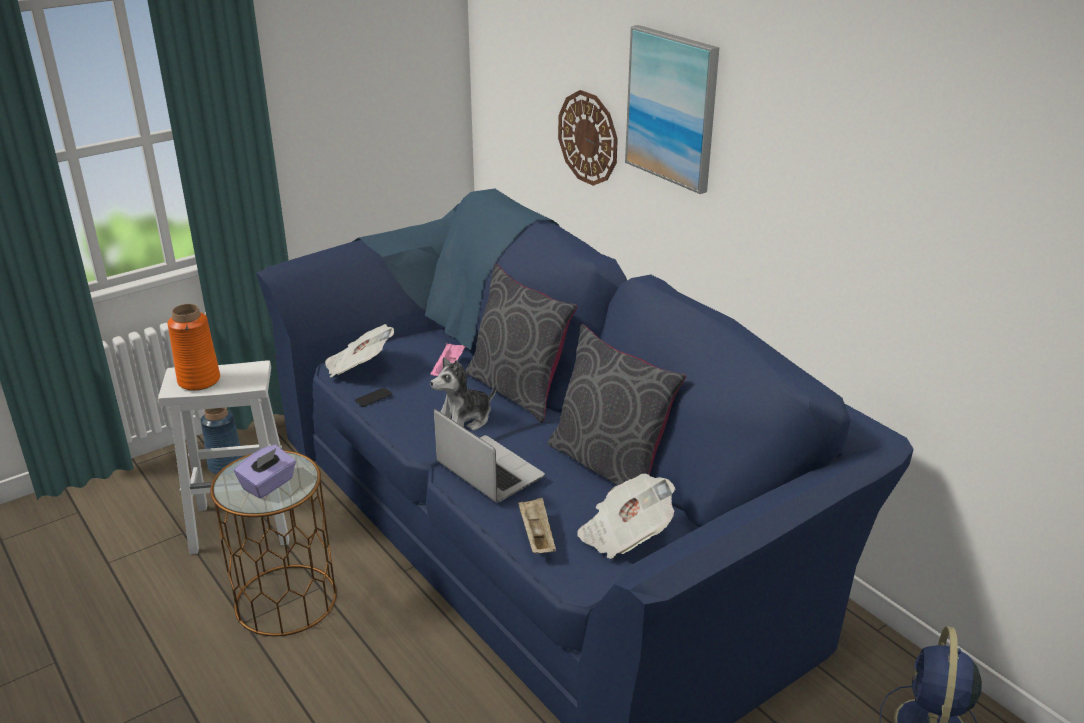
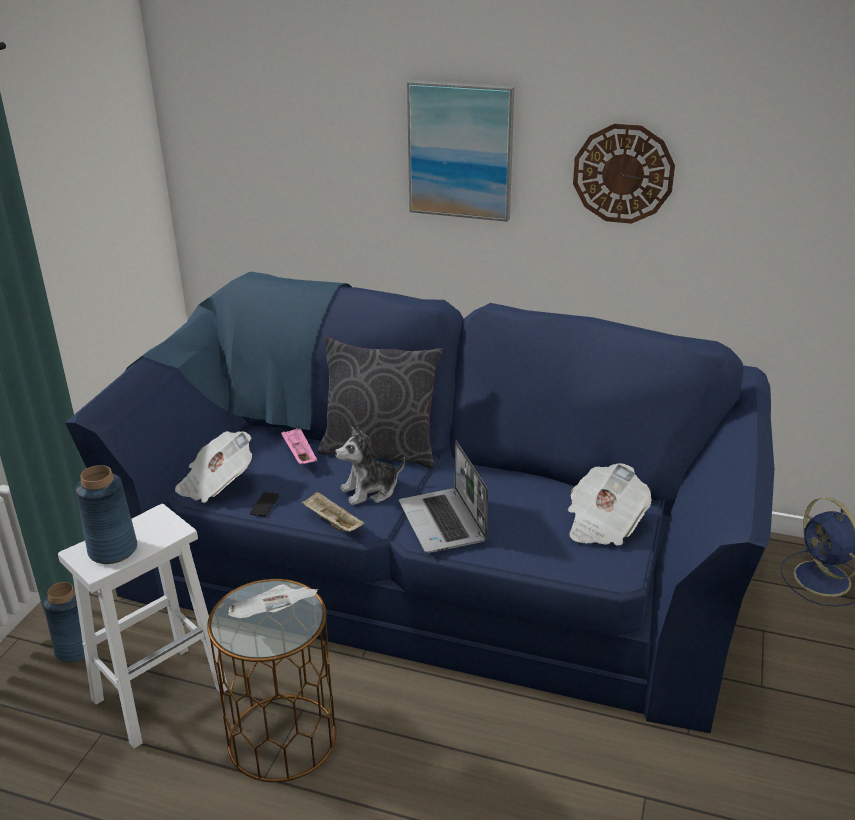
camera: 35 degrees left, 0 degrees up
(199, 380) = (113, 550): orange vase -> blue vase
(268, 484) = (275, 618): purple tissue box -> newspaper
(464, 420) = (370, 491): plush toy -> plush toy turned 45 degrees clockwise
(488, 471) = (443, 523): laptop -> laptop turned 120 degrees counterclockwise
(536, 536) = (544, 555): beige tray -> beige tray (332, 522)
(588, 138) = (351, 198): wall clock -> wall clock (623, 174)
(610, 465) = (523, 479): grey pillow -> none

